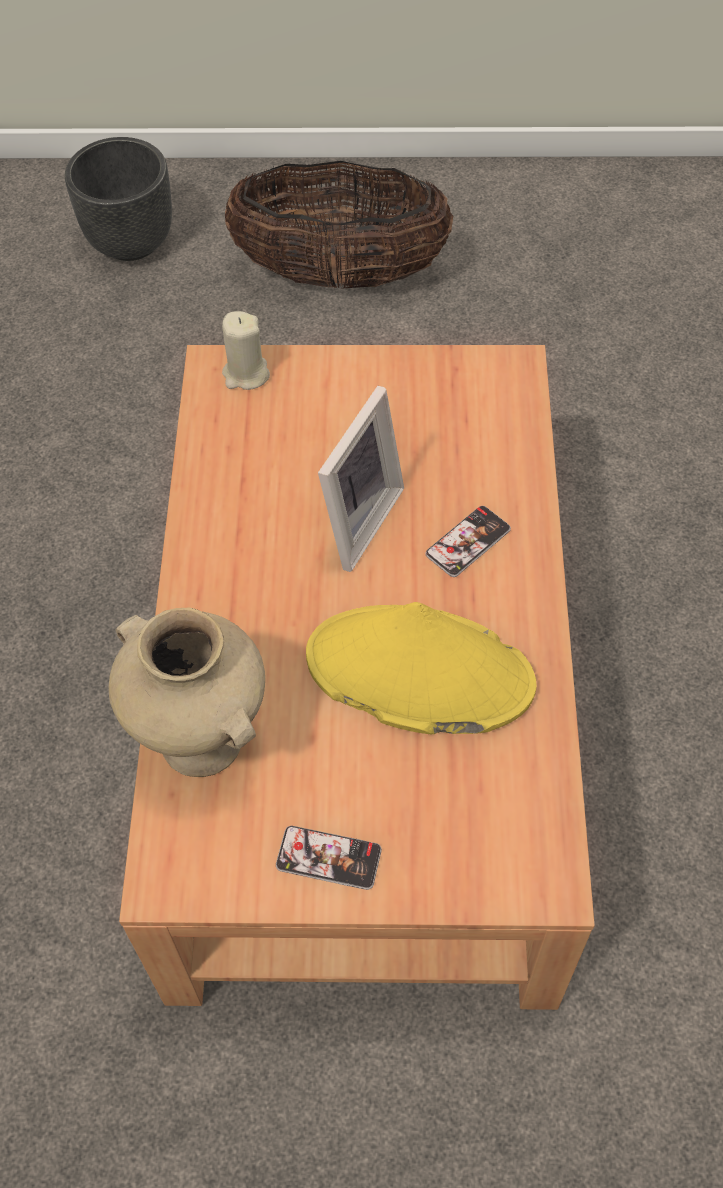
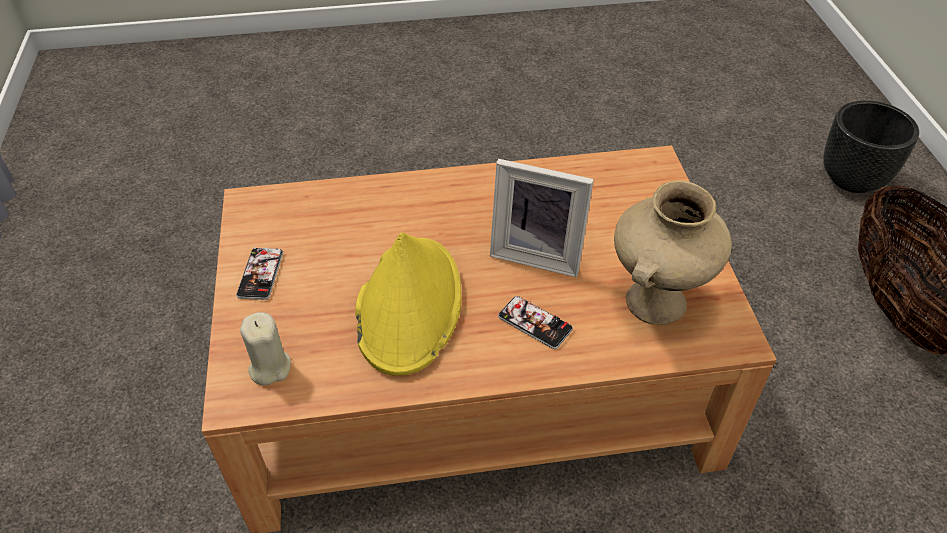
camera: 80 degrees right, 10 degrees down
(204, 739) = (345, 204): beige vase -> beige vase (656, 303)
(246, 374) = (656, 177): beige candle -> beige candle (269, 367)

